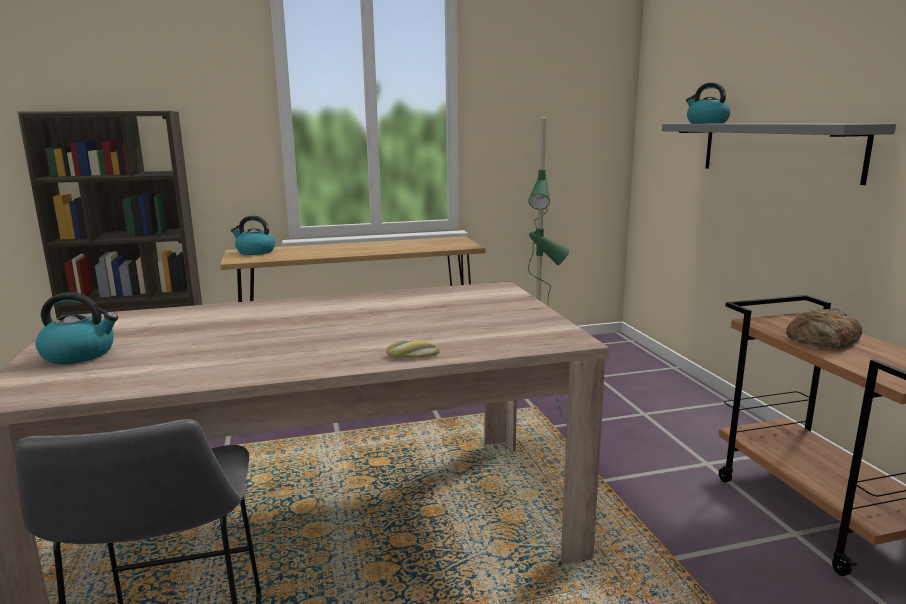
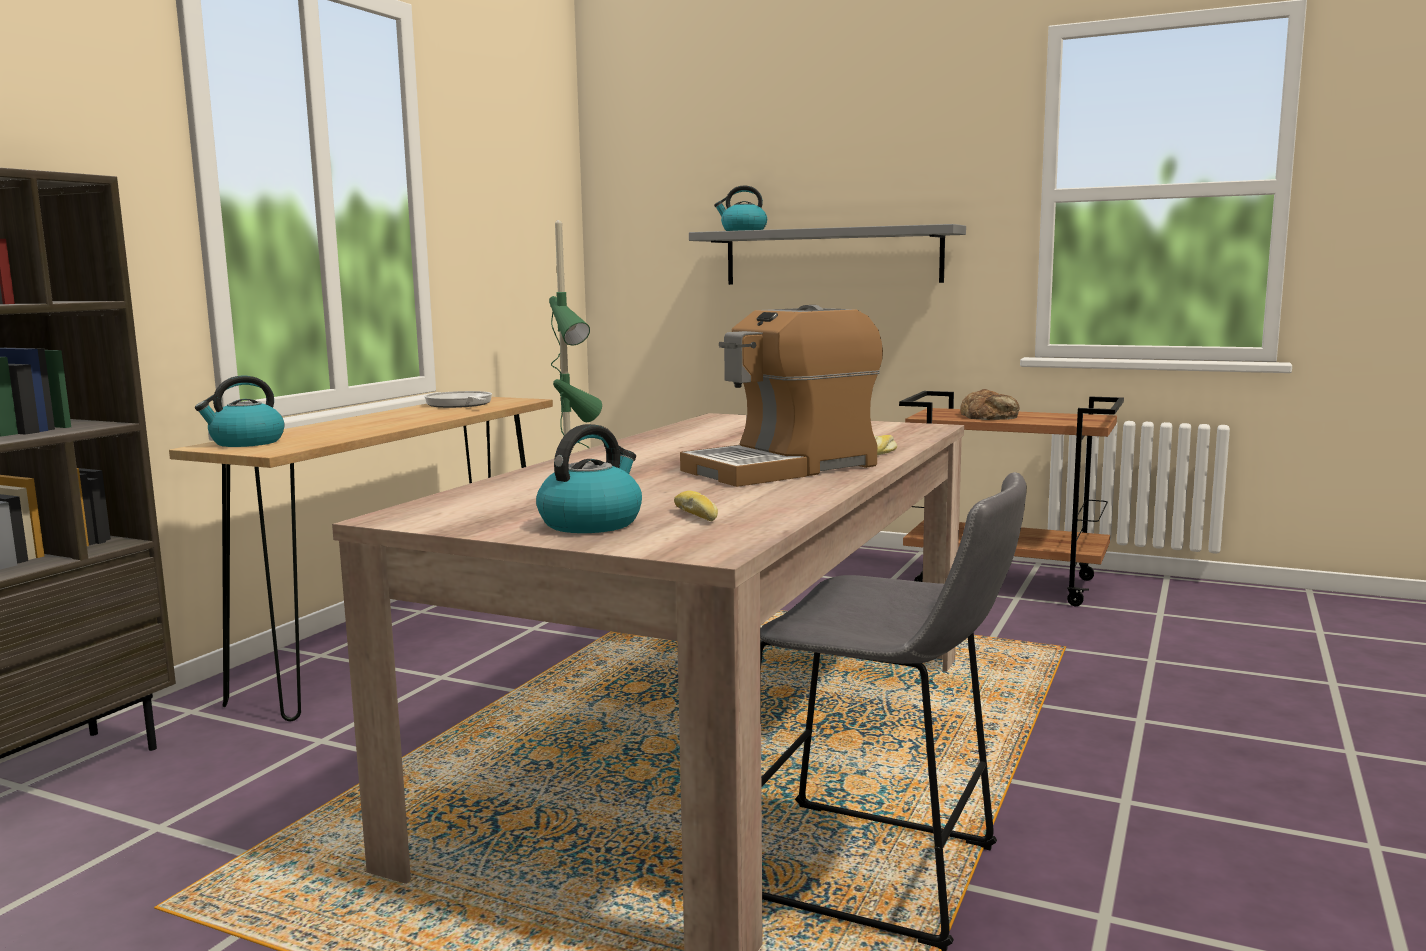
camera: 50 degrees left, 5 degrees down
(116, 369) = (698, 515): none -> bread
(310, 347) = (783, 468): none -> coffee machine
(428, 243) = (460, 404): none -> frying pan

